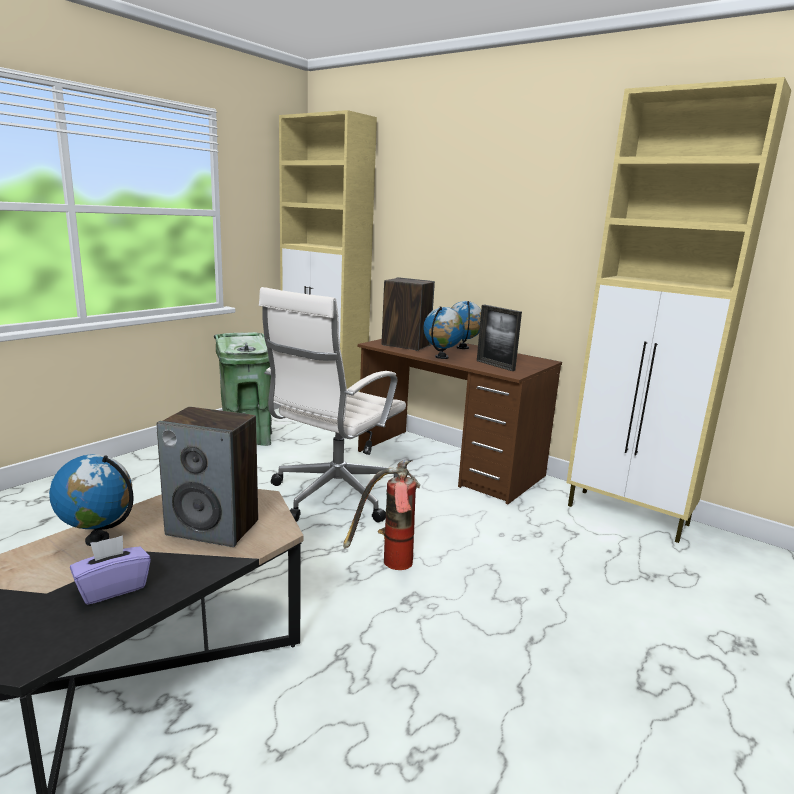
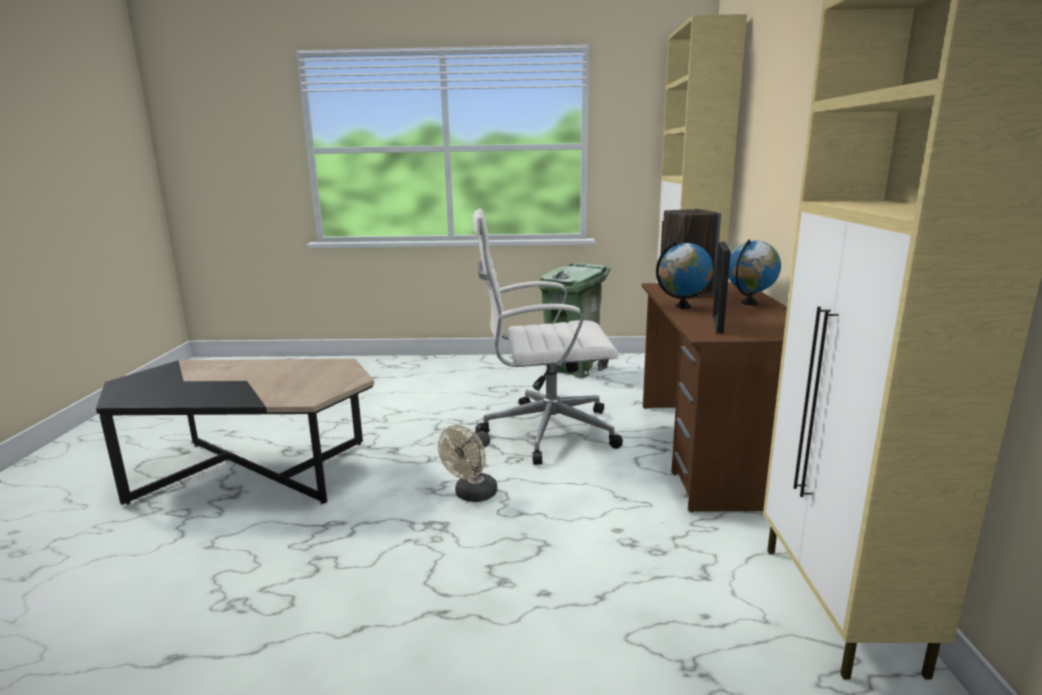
camera: 55 degrees right, 0 degrees up
(97, 539) = (249, 368): globe -> none
(112, 588) = (198, 389): purple tissue box -> none
(214, 528) = (294, 383): speaker -> none
(388, 565) = (472, 495): fire extinguisher -> beige fan

